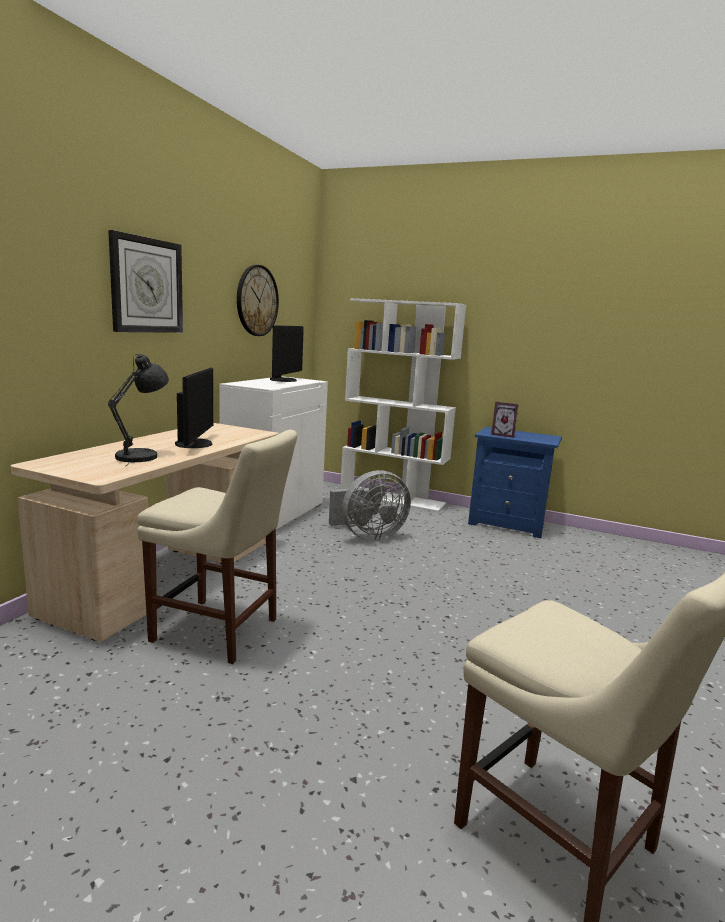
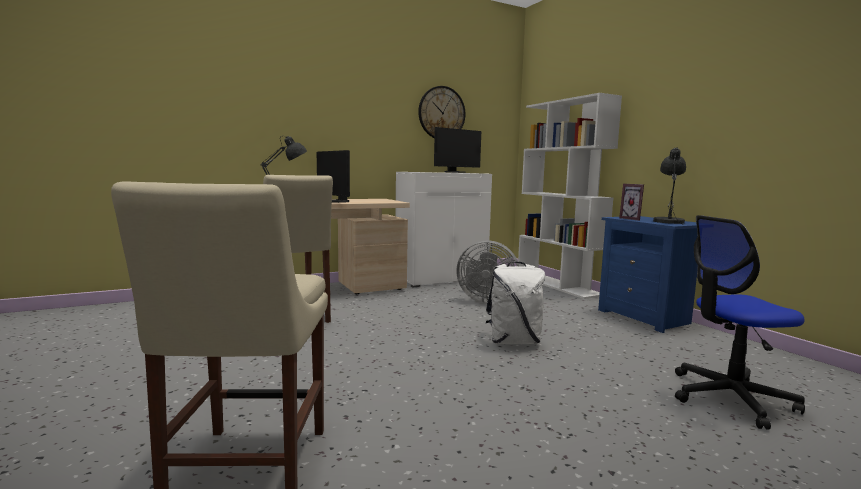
camera: 40 degrees right, 5 degrees down
(146, 285) = (330, 101): wall clock -> none
(195, 444) = (335, 201): monitor -> monitor turned 105 degrees clockwise
(474, 583) = (513, 341): none -> white backpack
(534, 437) = (668, 221): none -> grey table lamp
(656, 590) = (729, 398): none -> office chair

